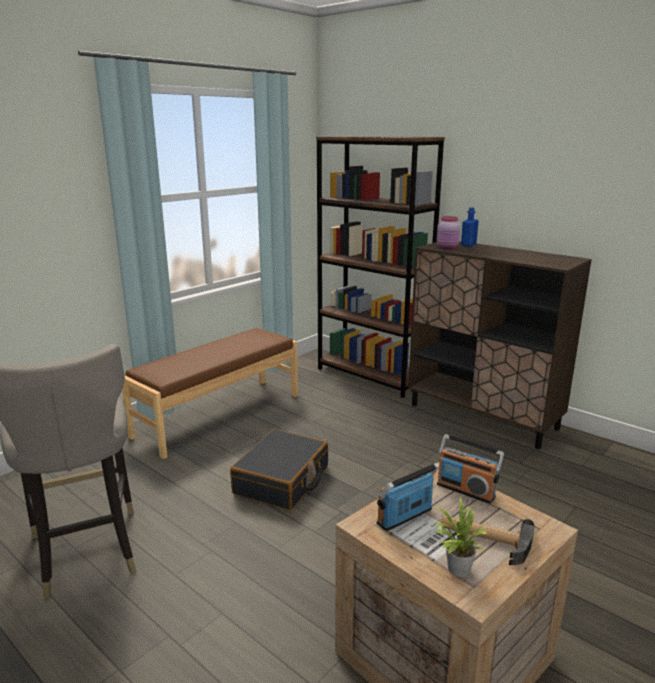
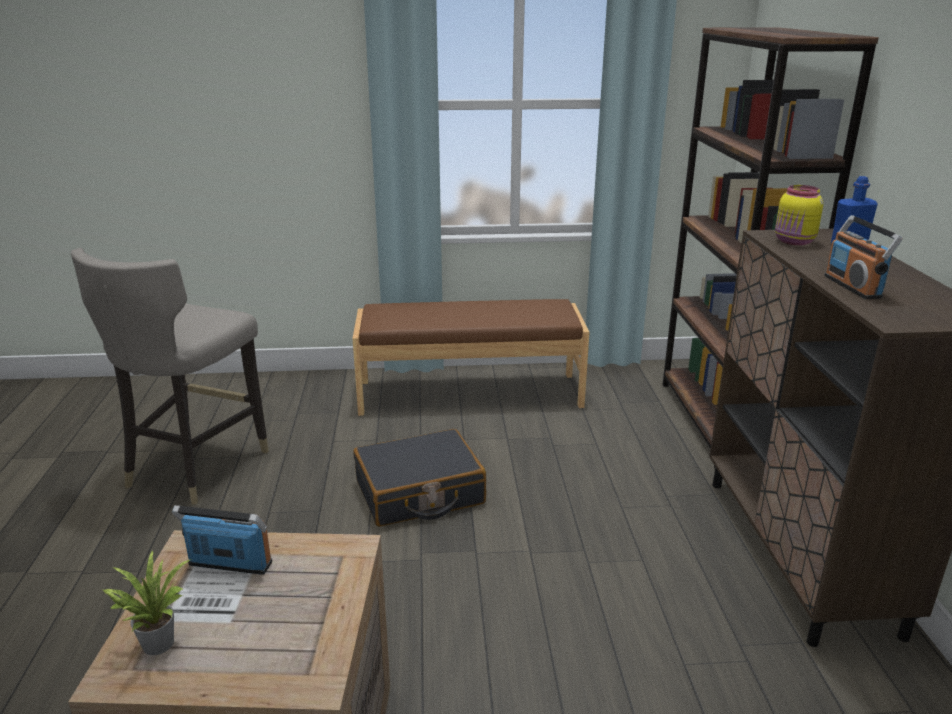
camera: 45 degrees right, 5 degrees up
(448, 247) = (794, 242): pink jar -> yellow jar
(466, 490) = (335, 580): radio -> radio (853, 287)
(485, 538) = (239, 638): hammer -> none

